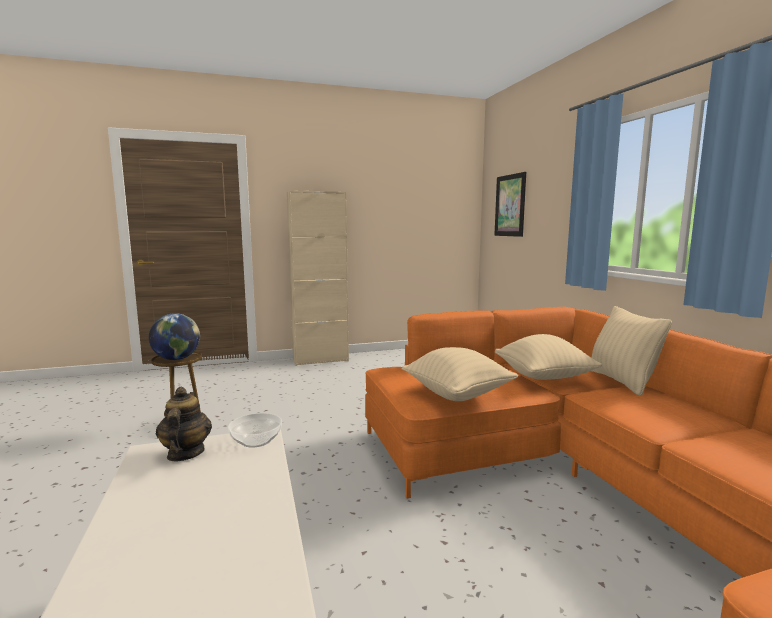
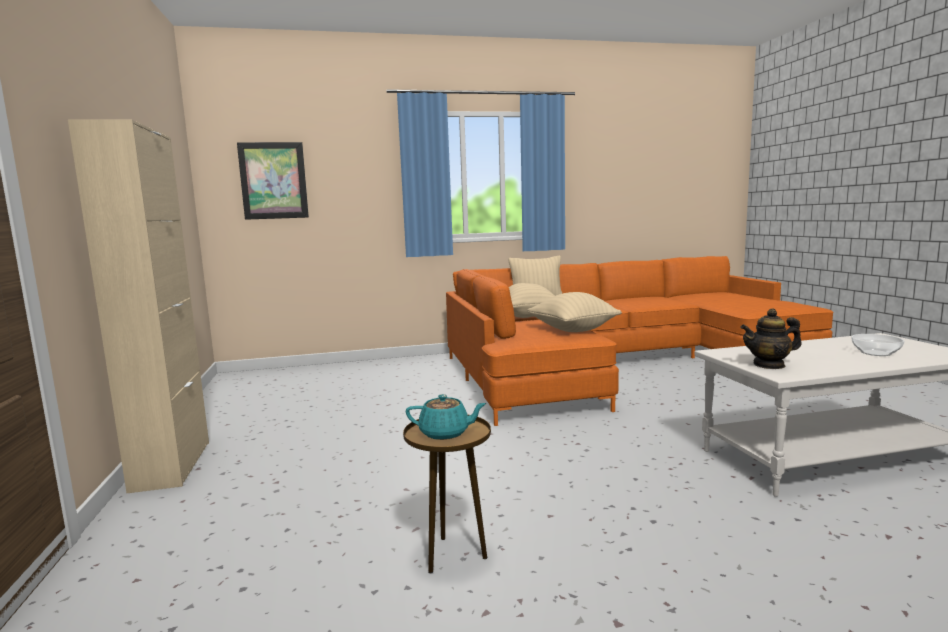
camera: 85 degrees left, 0 degrees up
(176, 359) = (445, 433): globe -> turquoise teapot
(255, 441) = (727, 352): bowl -> bowl (876, 353)

